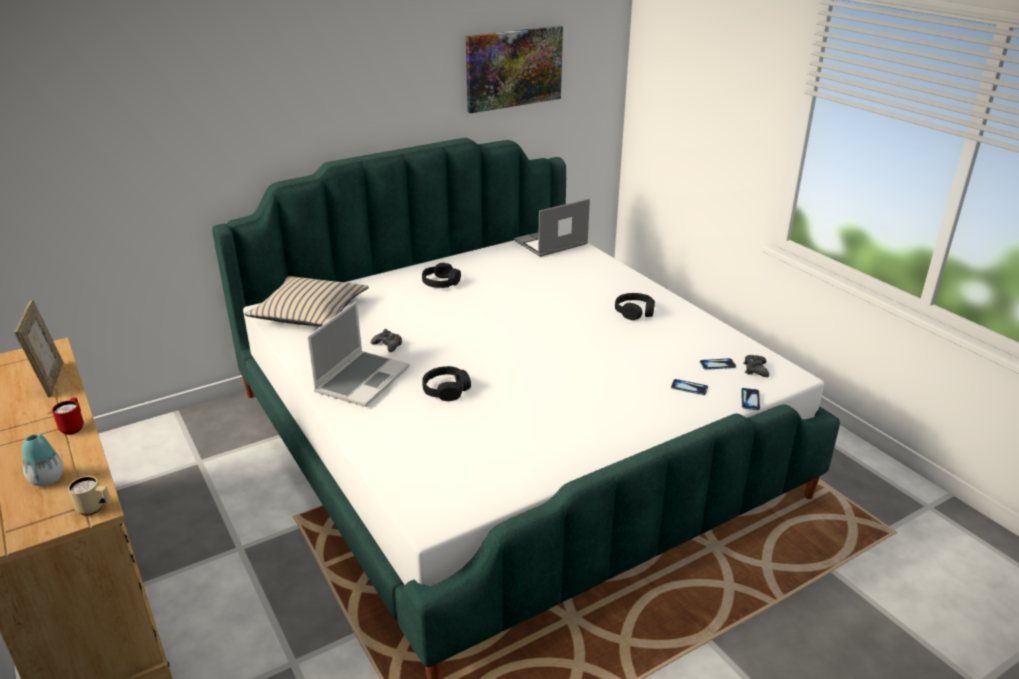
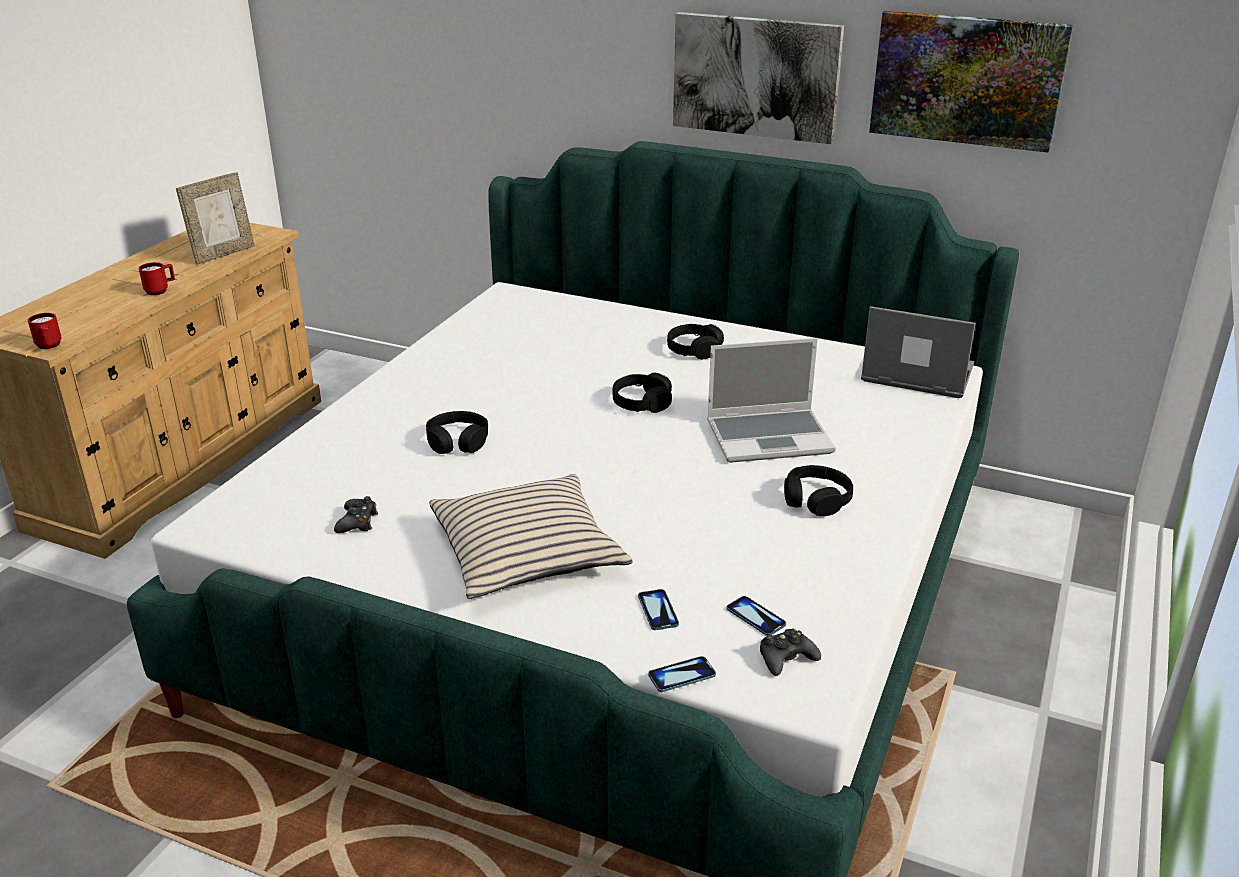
camera: 55 degrees right, 0 degrees up
(47, 479) = (79, 314): vase -> none
(95, 509) = (49, 346): beige mug -> red mug
(310, 312) = (527, 313): beige pillow -> beige pillow (527, 551)
(362, 379) = (427, 389): laptop -> laptop (770, 437)
(388, 345) = (512, 375): black game controller -> black game controller (357, 522)
(393, 96) = (756, 76): none -> picture
(479, 318) = (642, 402): none -> black headphones

